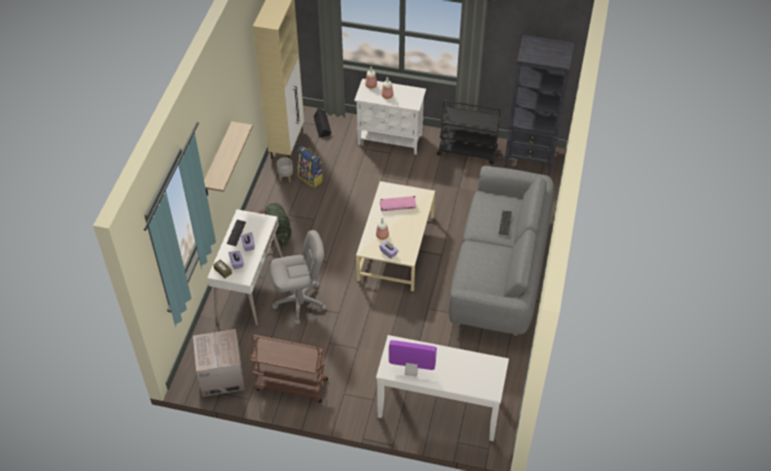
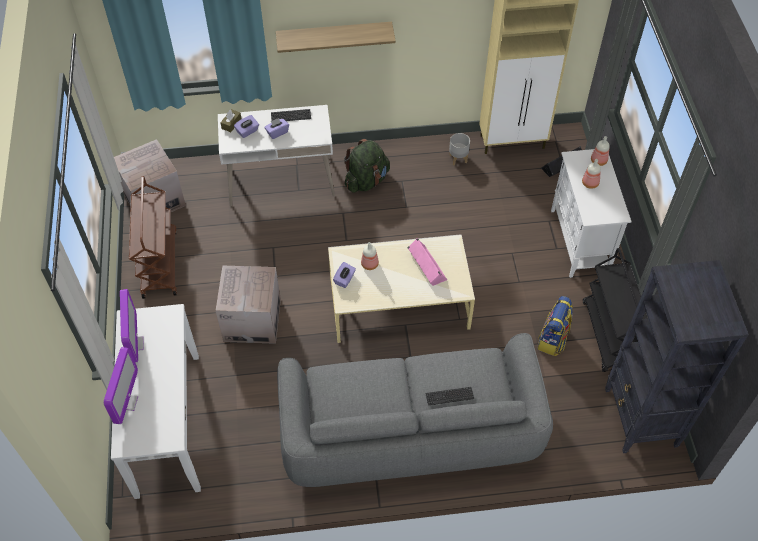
camera: 70 degrees right, 5 degrees up
(300, 302) = (277, 234): grey office chair -> none
(311, 178) = (469, 182): backpack -> backpack (553, 340)
(372, 336) = (252, 320): none -> cardboard box
(459, 384) = (127, 402): none -> monitor

